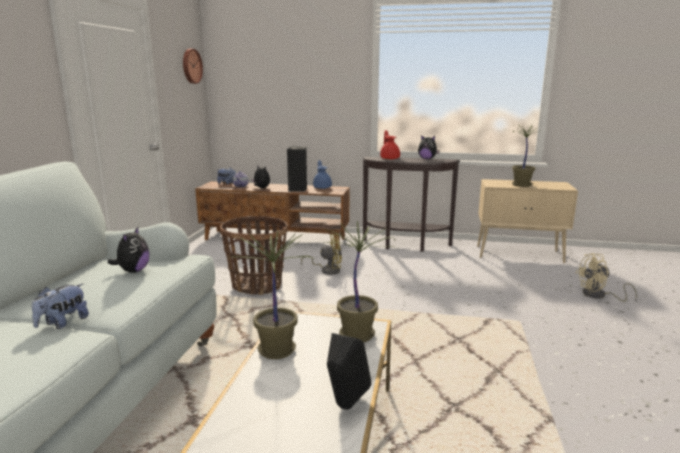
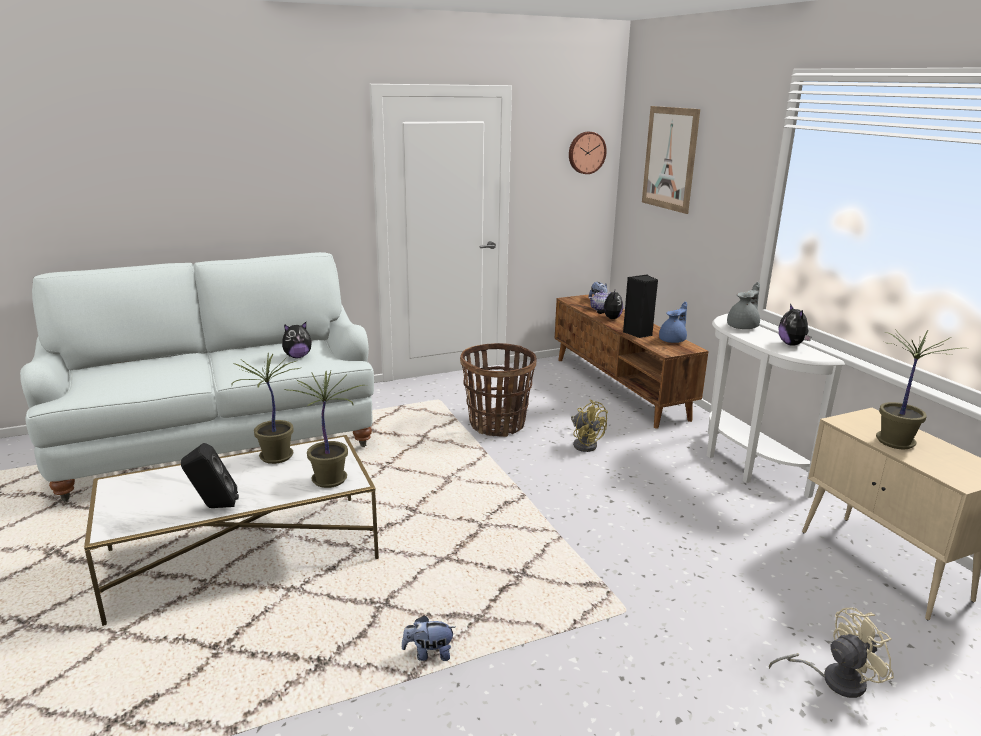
camera: 55 degrees right, 5 degrees up
(63, 323) = (210, 373): plush toy -> plush toy (429, 654)
(267, 65) = (670, 158): none -> picture
(389, 158) = (743, 327): red teapot -> grey teapot
(406, 246) = (743, 465): brown console table -> white console table
(599, 295) = (833, 679): beige fan -> beige fan turned 120 degrees clockwise

